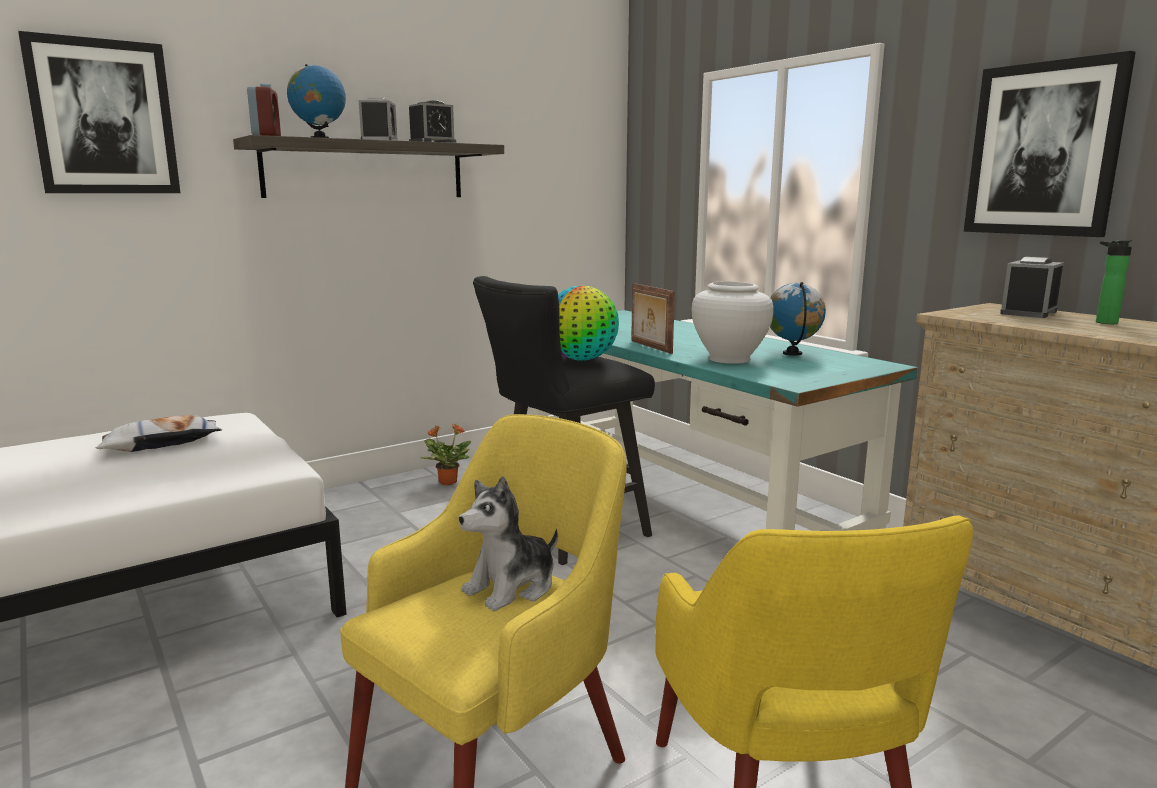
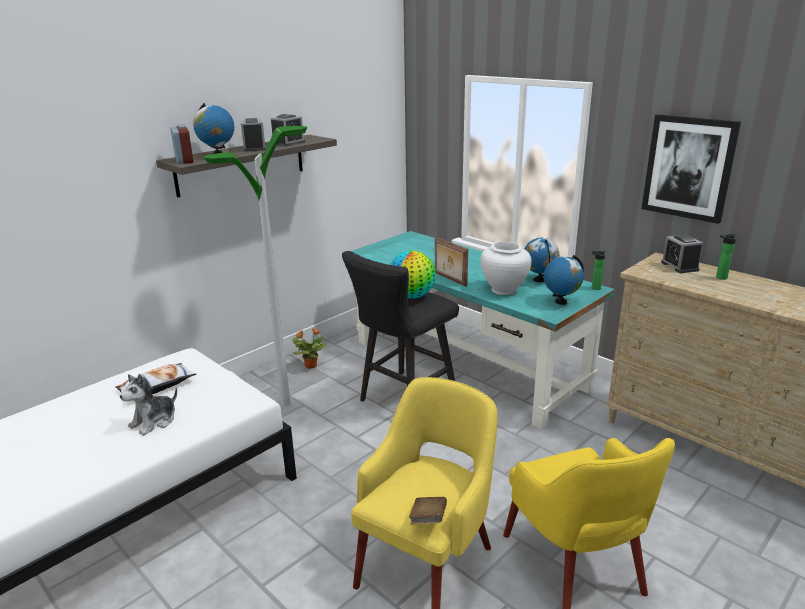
camera: 10 degrees left, 10 degrees up
(104, 118) = (72, 162): picture -> none
(386, 520) = (285, 402): none -> floor lamp
(459, 649) = (428, 519): none -> brown book
(512, 587) = (434, 474): plush toy -> plush toy (154, 421)
(818, 373) = (560, 302): none -> globe
(882, 364) = (594, 288): none -> bottle
(1028, 312) = (679, 266): alarm clock -> alarm clock turned 45 degrees counterclockwise

